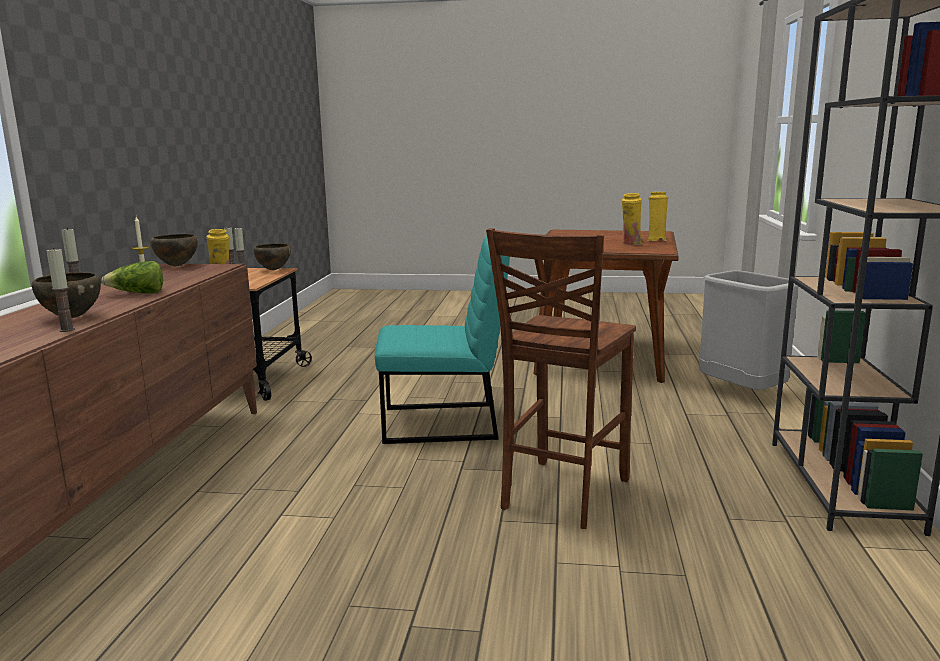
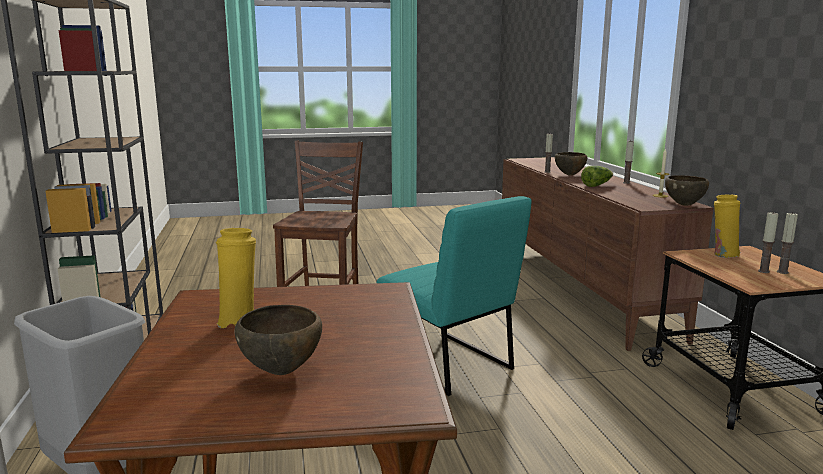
camera: 160 degrees right, 0 degrees up
(273, 270) = (761, 283): brown bowl -> brown bowl (282, 371)
(444, 423) = (448, 364): turquoise chair -> turquoise chair turned 105 degrees counterclockwise
(656, 240) = (178, 345): yellow vase -> none

